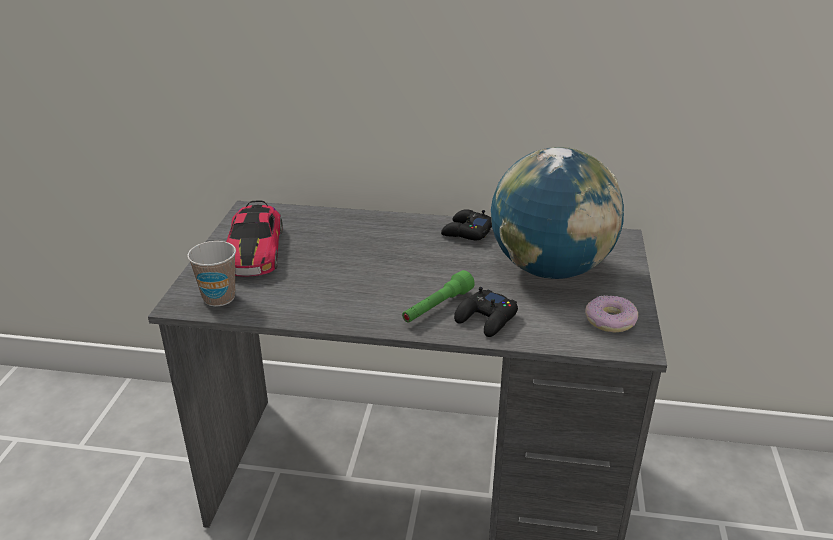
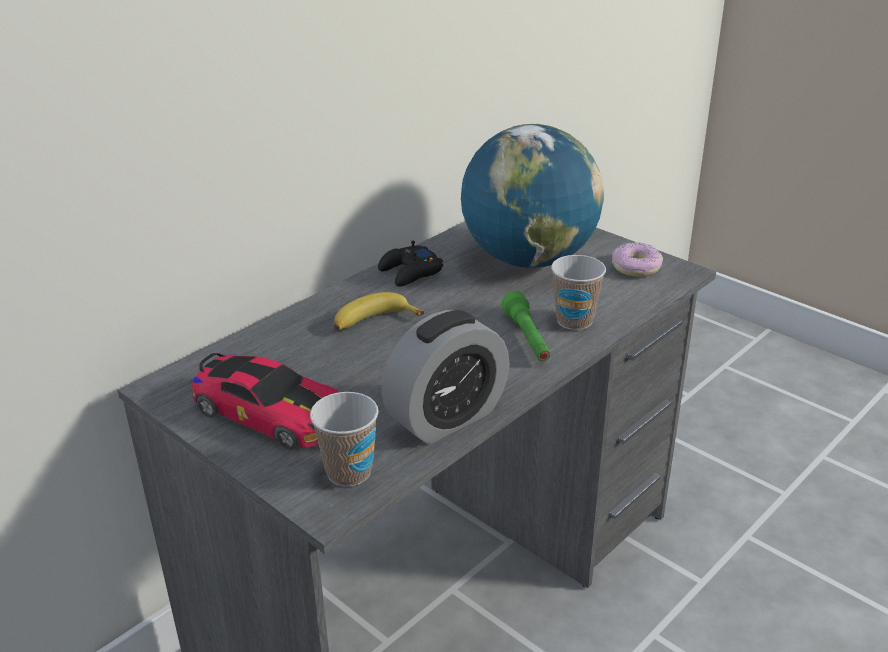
camera: 55 degrees left, 0 degrees up
(306, 310) = (446, 417): none -> alarm clock
(388, 243) = (373, 322): none -> banana
(486, 319) = (574, 321): black game controller -> cup

